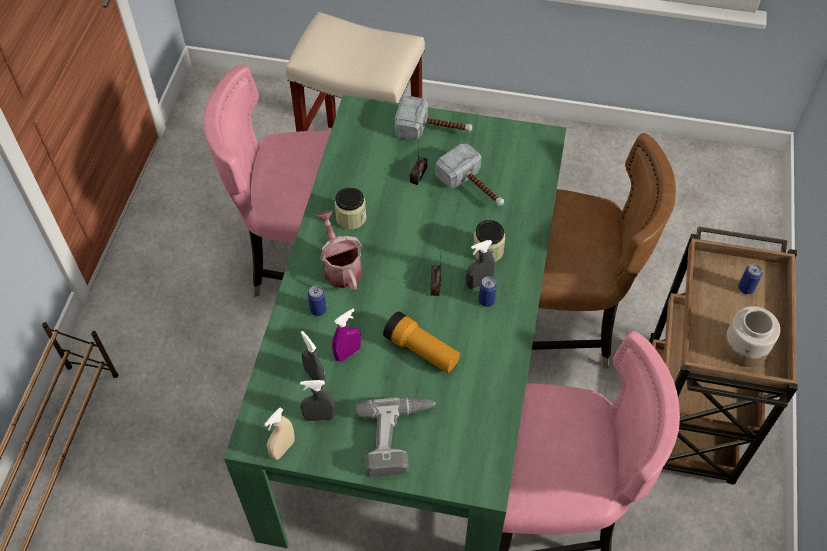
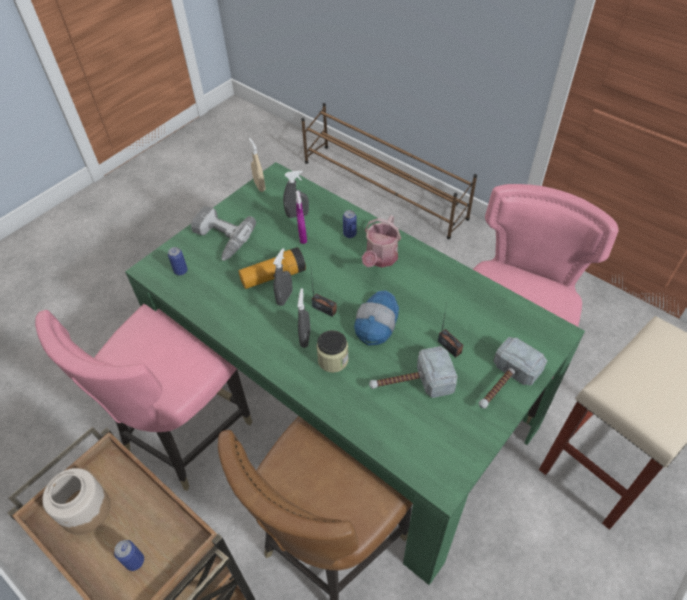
camera: 120 degrees right, 5 degrees down
(319, 417) = (267, 208): grey spray bottle -> grey spray bottle (284, 297)
(341, 267) = (380, 259): watering can -> watering can turned 105 degrees clockwise
(351, 217) = (426, 282): jar -> none
(425, 237) = (375, 322): none -> cap
(486, 301) = (285, 335): can -> can (181, 271)

